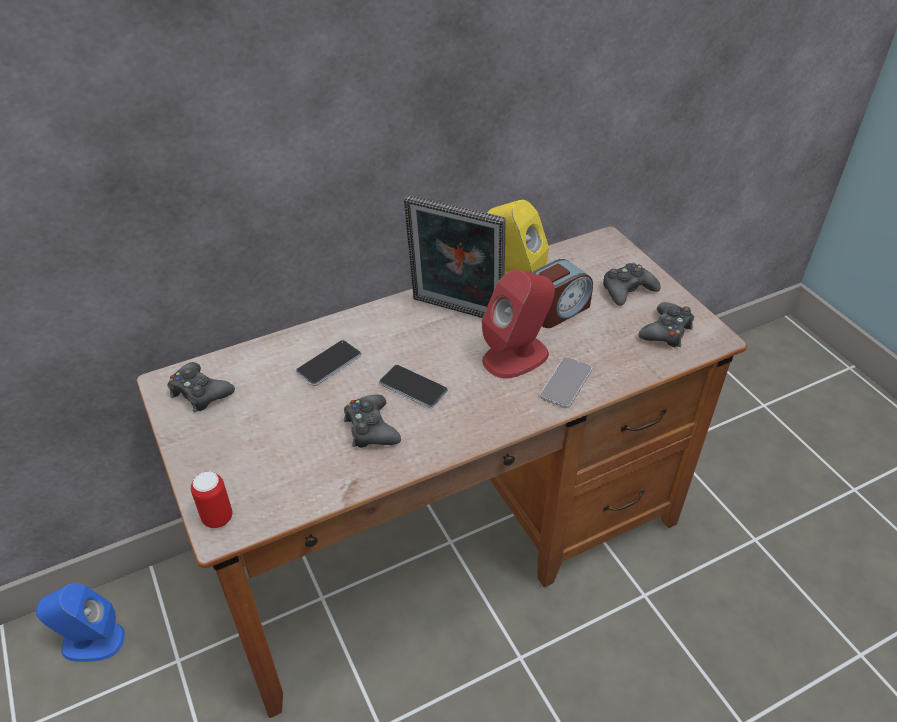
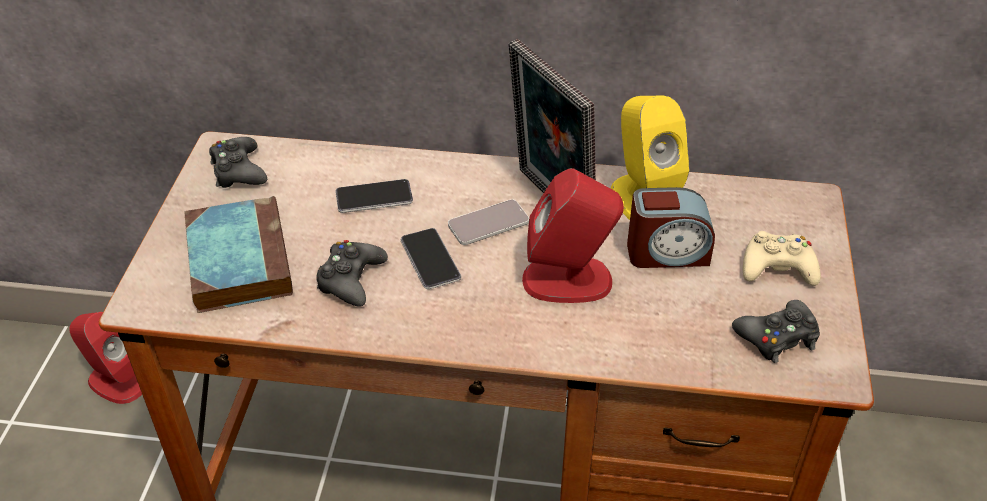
camera: 35 degrees right, 0 degrees up
(92, 641) = (117, 381): blue speaker -> red speaker
(217, 518) = (147, 291): can -> none
(269, 457) = (238, 259): none -> book
(566, 383) = (594, 335): phone -> phone (488, 223)
(627, 290) = (777, 268): black game controller -> beige game controller

